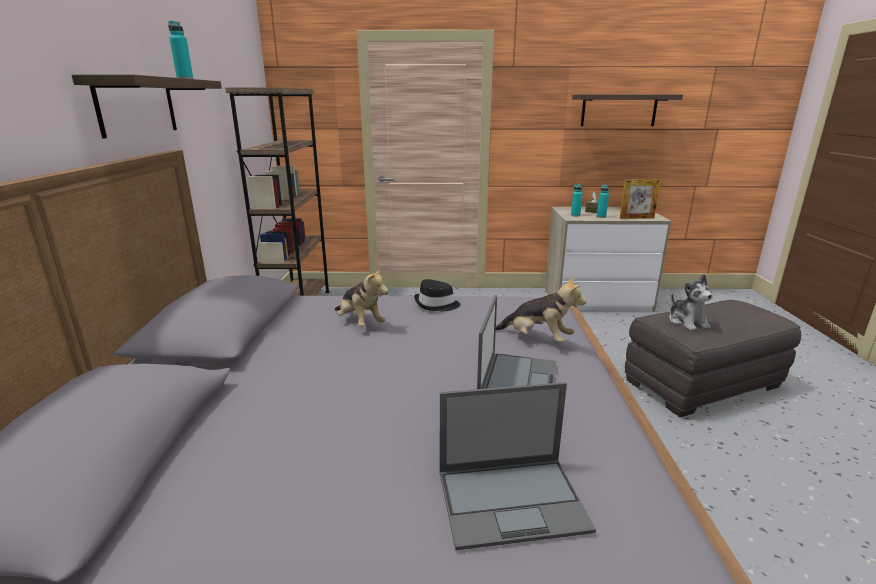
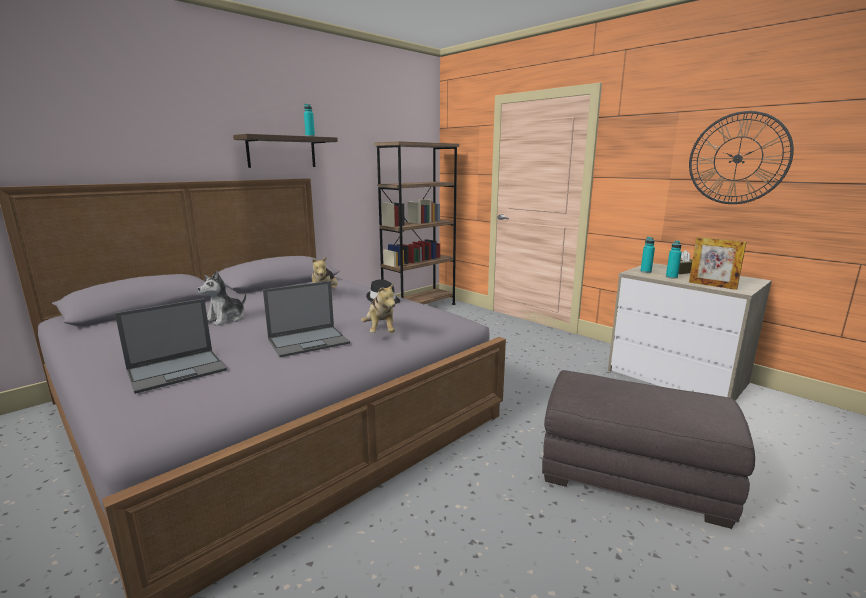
camera: 45 degrees right, 5 degrees down
(513, 500) = (178, 370): laptop -> laptop turned 75 degrees counterclockwise
(618, 110) = (737, 158): shelf -> wall clock
(687, 322) = (598, 387): plush toy -> plush toy (226, 319)

